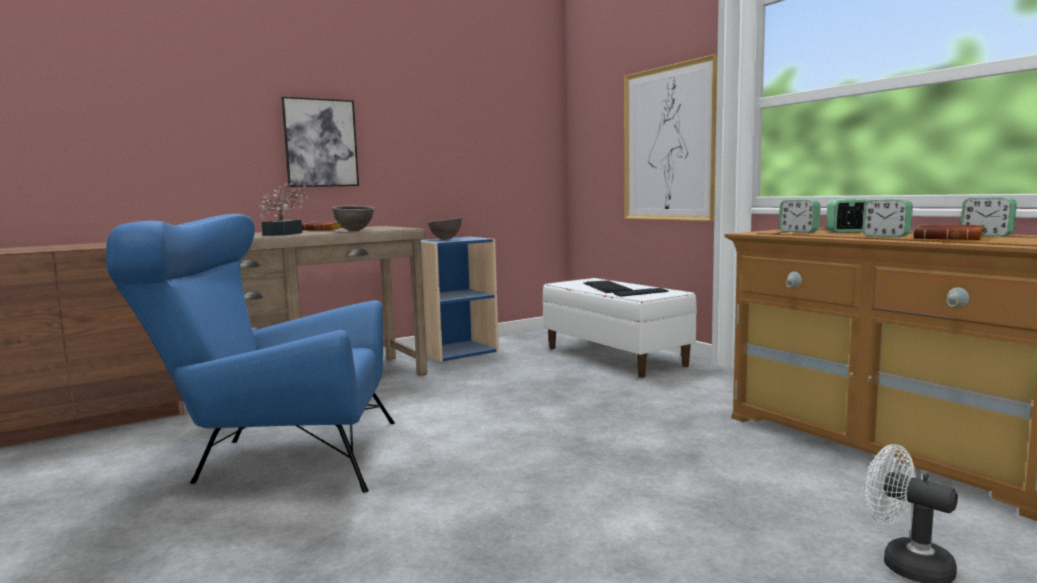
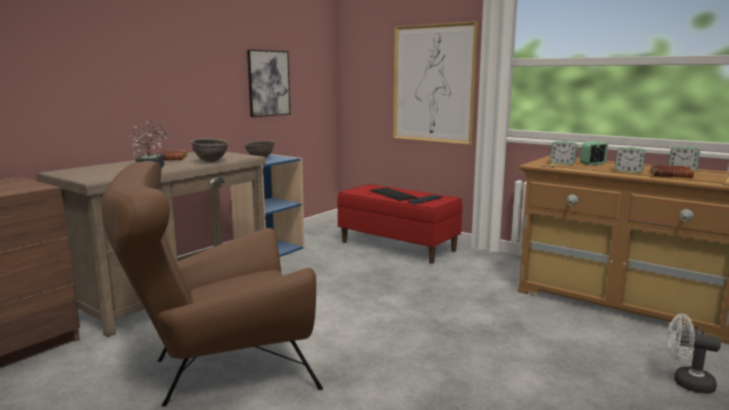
camera: 20 degrees left, 5 degrees up
(276, 458) = (216, 371): blue armchair -> brown armchair
(320, 143) = (156, 78): picture -> picture (268, 83)
(615, 356) = (398, 246): white bench -> red bench

